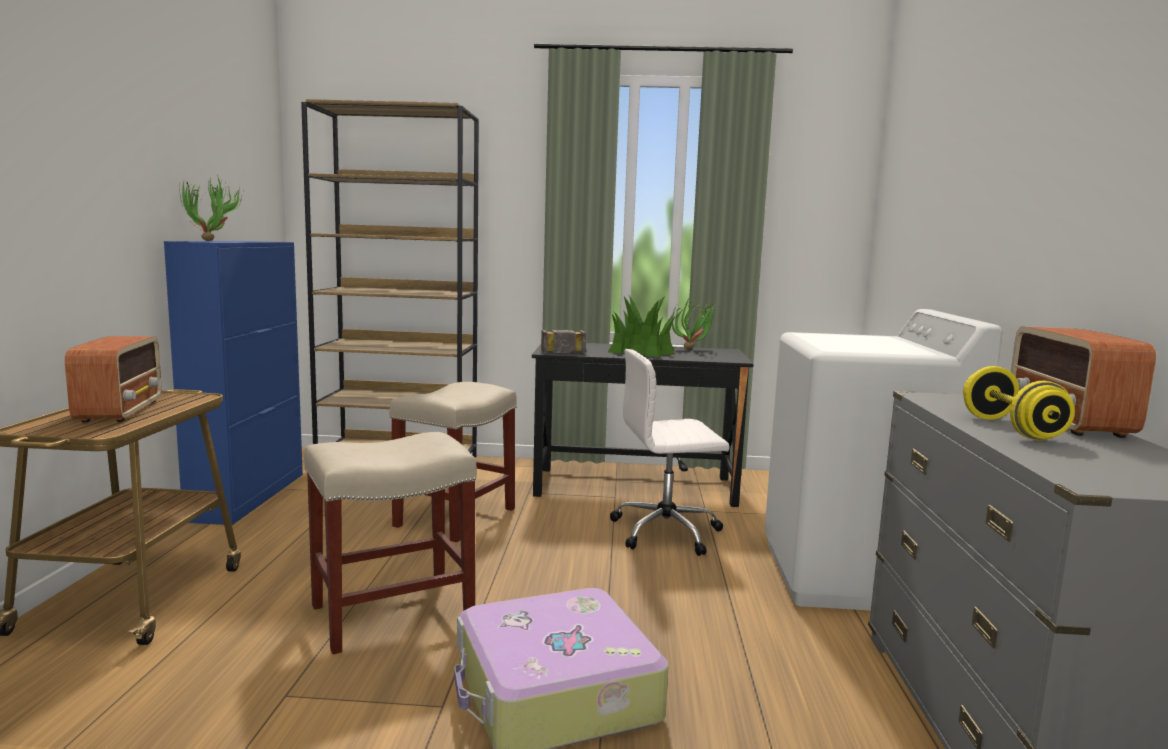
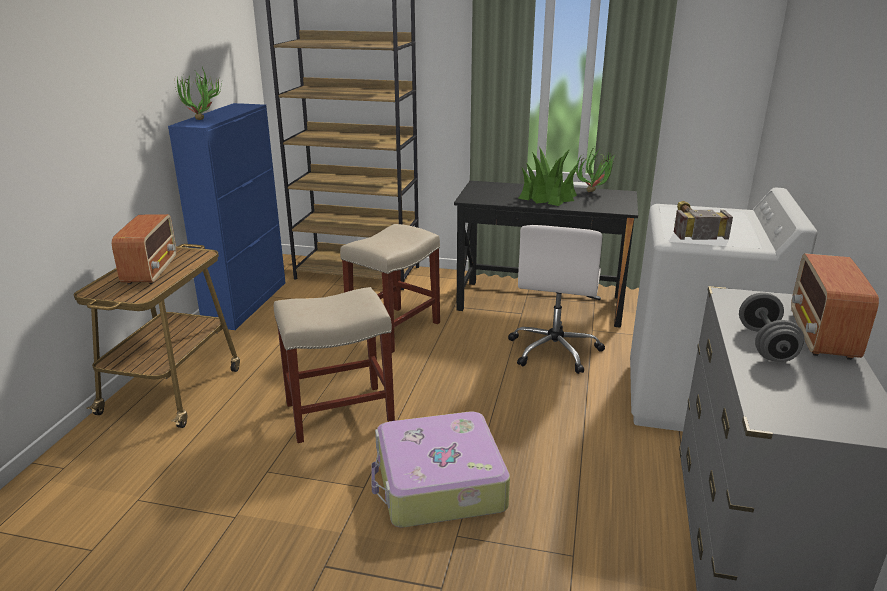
camera: 10 degrees right, 15 degrees up
(559, 348) = (479, 192): hammer -> hammer (691, 226)
(667, 532) = (554, 350): white office chair -> white office chair turned 75 degrees counterclockwise
(1011, 429) = (765, 344): yellow dumbbell -> grey dumbbell

